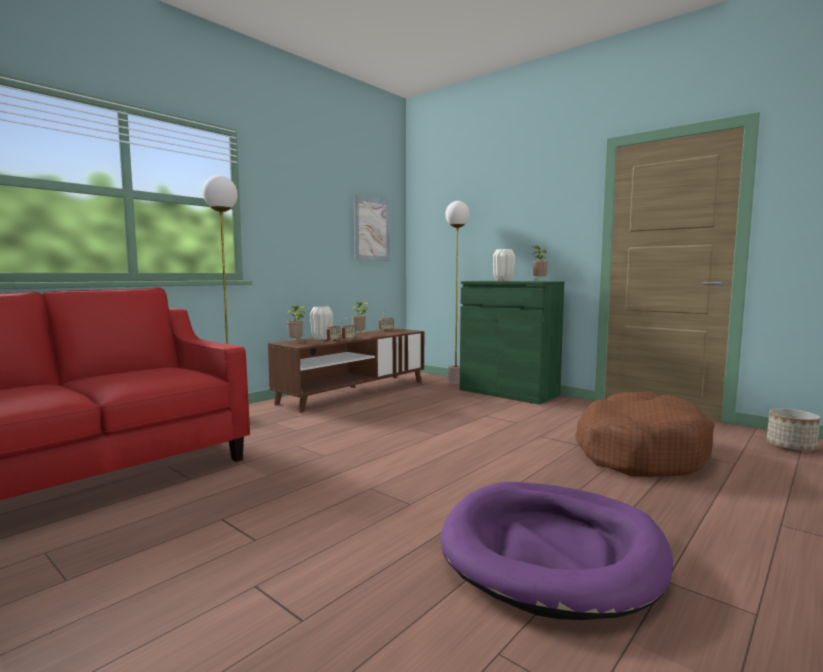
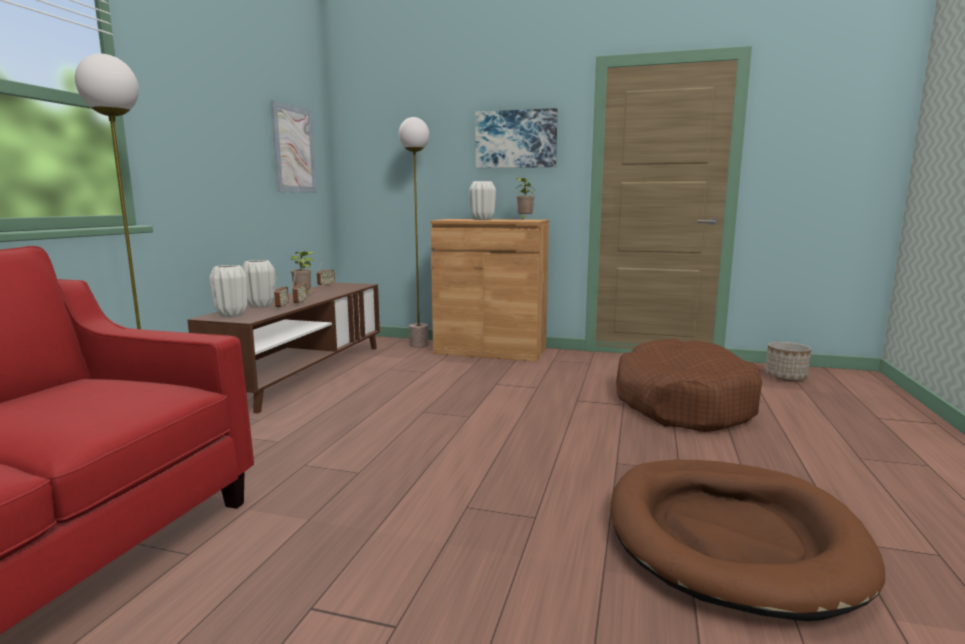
camera: 25 degrees left, 5 degrees up
(296, 342) = (232, 314): potted plant -> white vase
(508, 392) = (490, 351): green cabinet -> brown cabinet
(538, 214) = (516, 139): none -> picture
(552, 551) = (730, 537): purple dog bed -> brown dog bed

